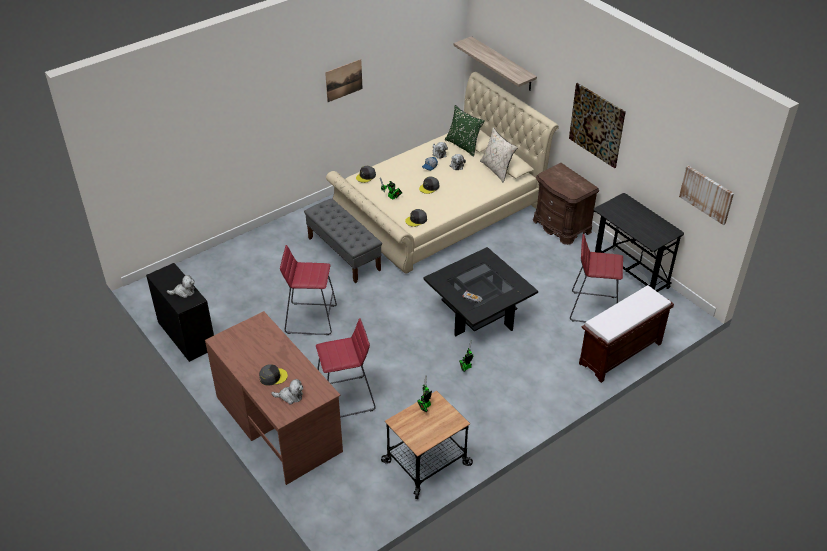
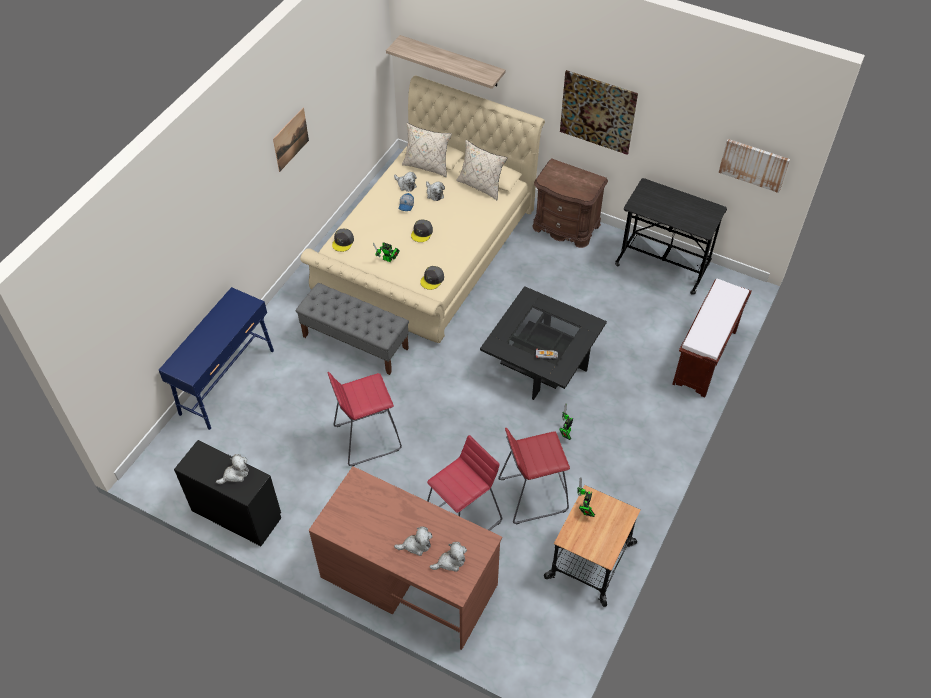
camera: 25 degrees left, 10 degrees up
(236, 250) = (228, 382): none -> blue console table
(273, 377) = (416, 545): grey cap -> plush toy
(463, 145) = (427, 166): green pillow -> beige pillow
(592, 308) = (650, 314): red stool -> red stool (532, 495)

